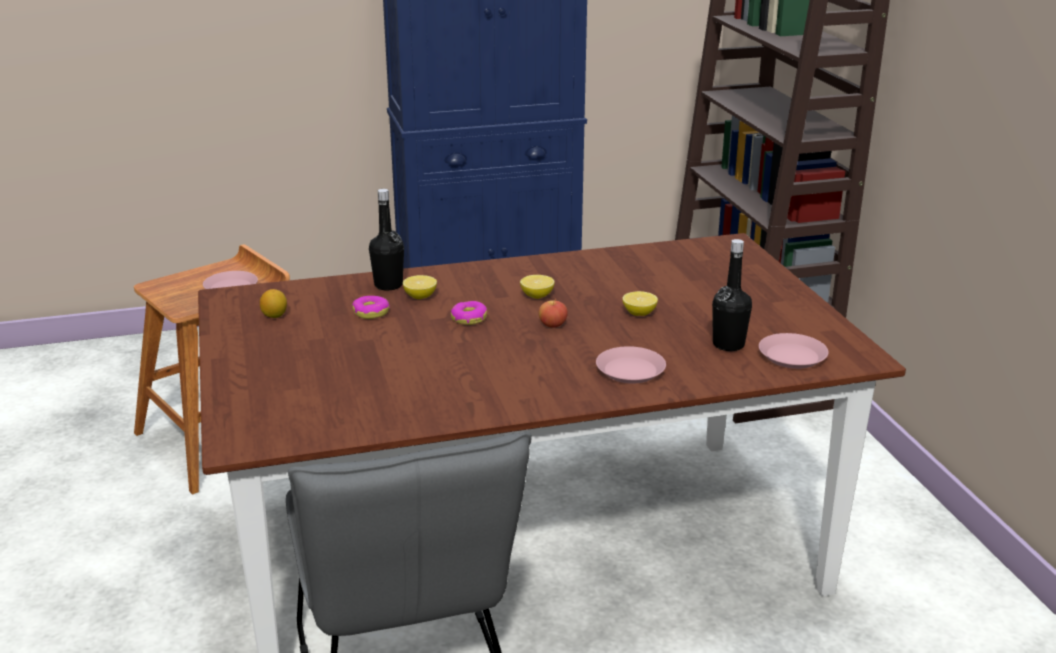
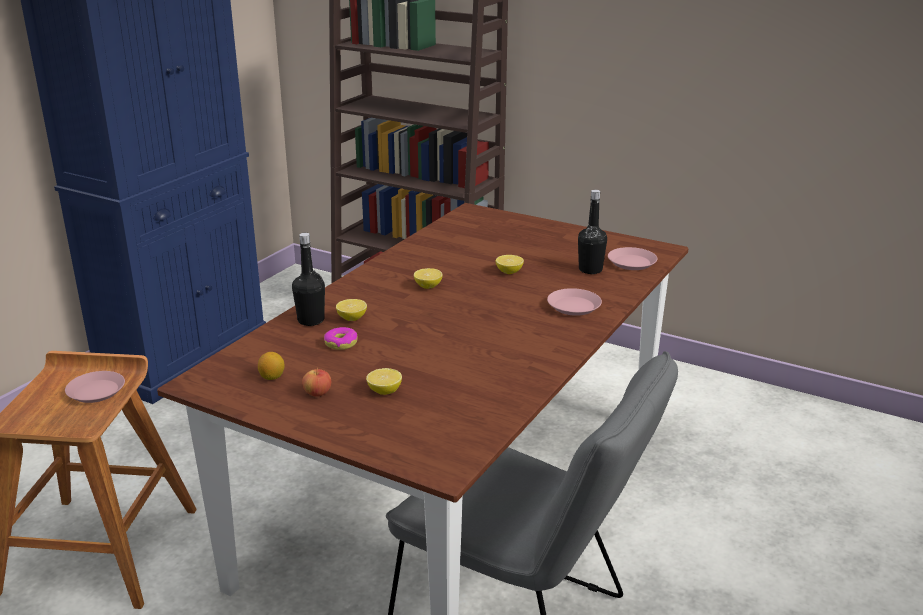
camera: 45 degrees left, 0 degrees up
(321, 364) = (384, 391): none -> lemon
(468, 318) = (416, 318): donut -> none
(552, 325) = (475, 299): apple -> apple (317, 393)

